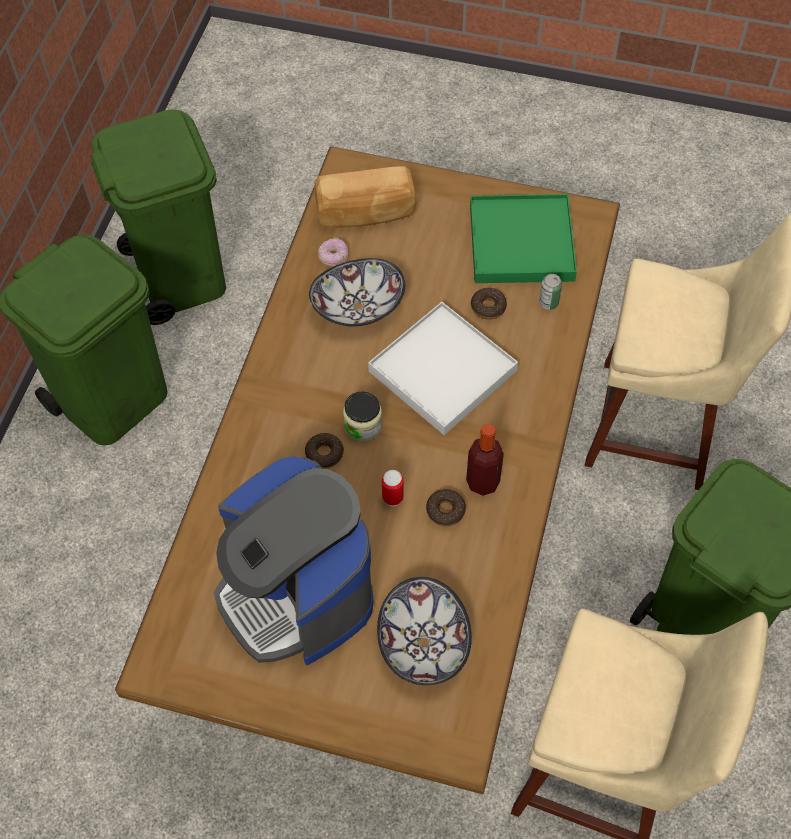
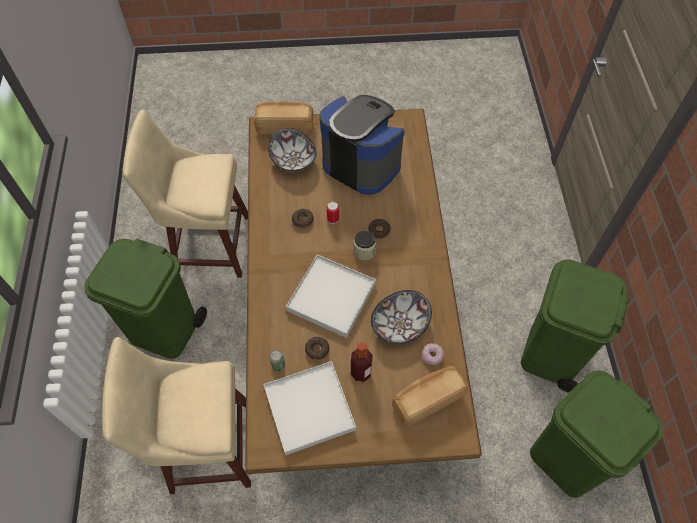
camera: 160 degrees right, 0 degrees up
(414, 735) = (285, 126): none -> bread
(482, 482) = (287, 240): bottle -> bottle (361, 372)
(521, 242) = (309, 409): green tray -> white tray

